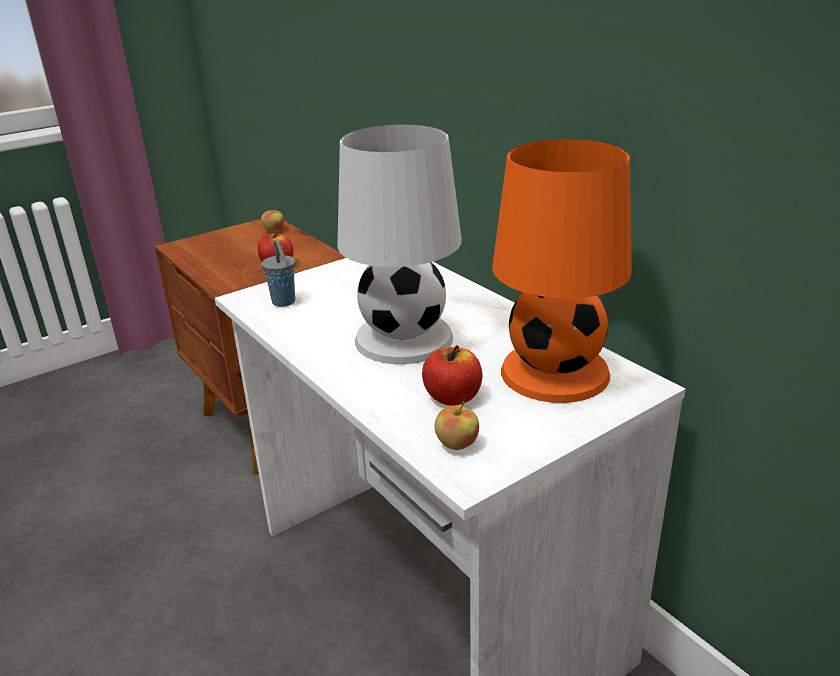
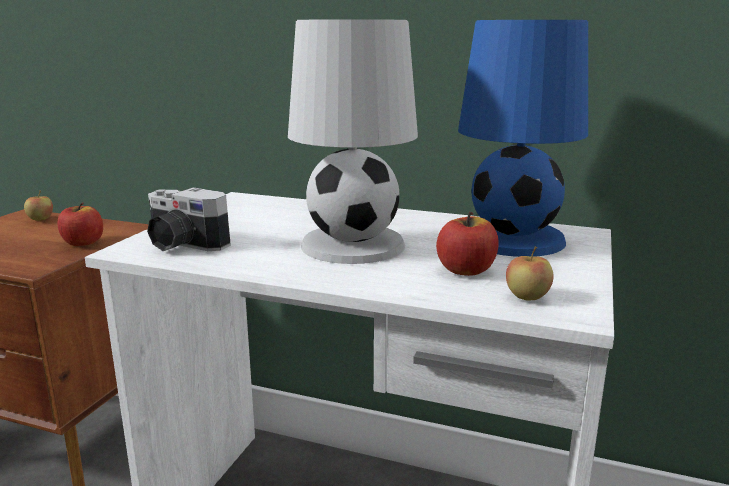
camera: 35 degrees left, 10 degrees down
(284, 302) = (182, 245): grey cup -> camera
(553, 372) = (511, 239): orange table lamp -> blue table lamp

